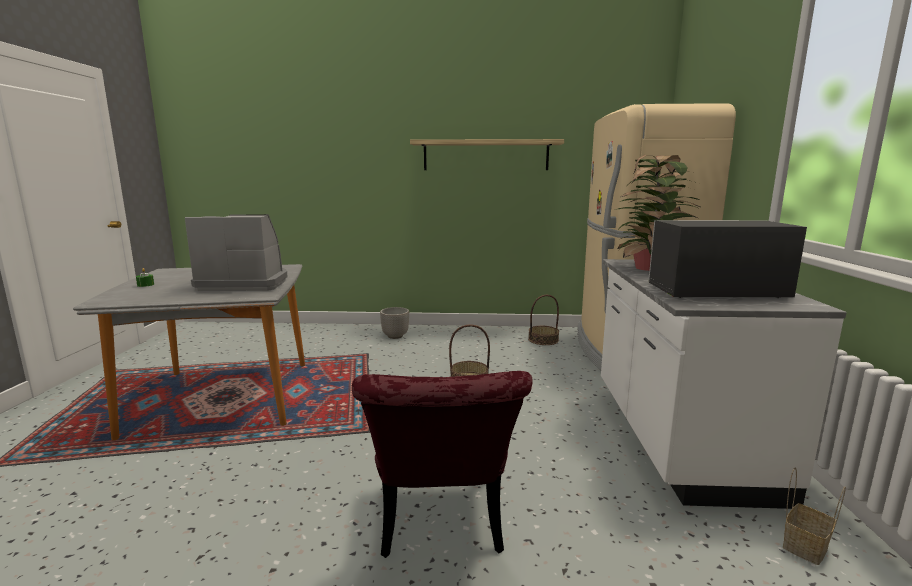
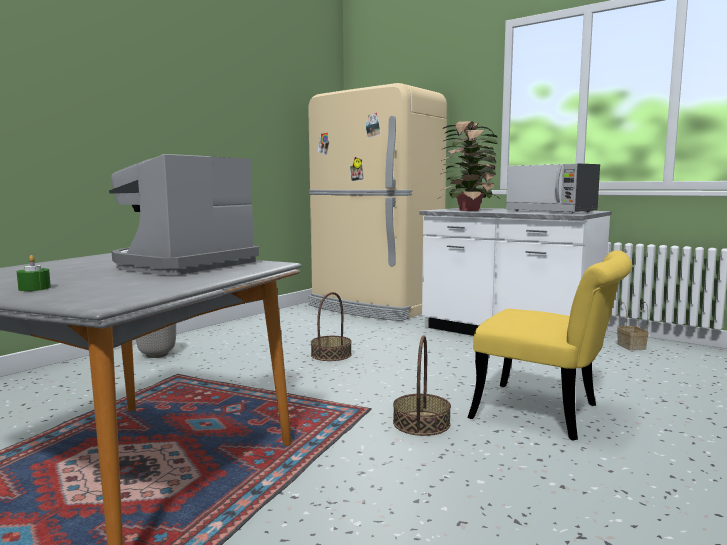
camera: 55 degrees left, 5 degrees down
(442, 525) = (549, 414): red chair -> yellow chair
(486, 155) = (212, 120): shelf -> none
(543, 340) = (302, 317): basket -> basket (421, 423)
(714, 292) = (550, 211): microwave -> microwave turned 75 degrees counterclockwise

